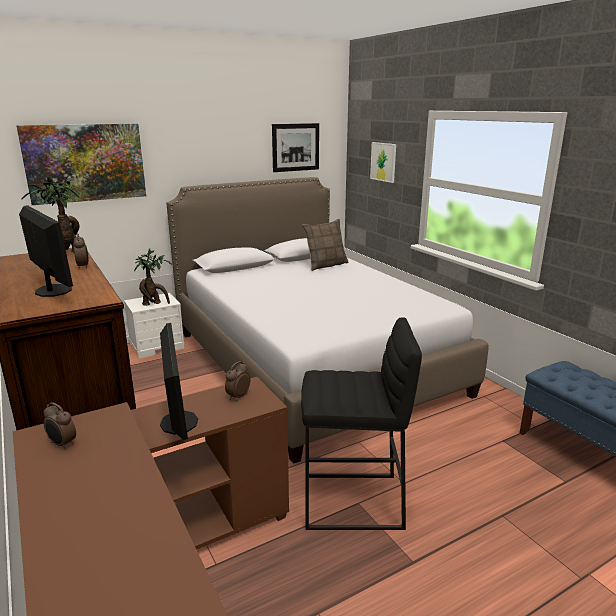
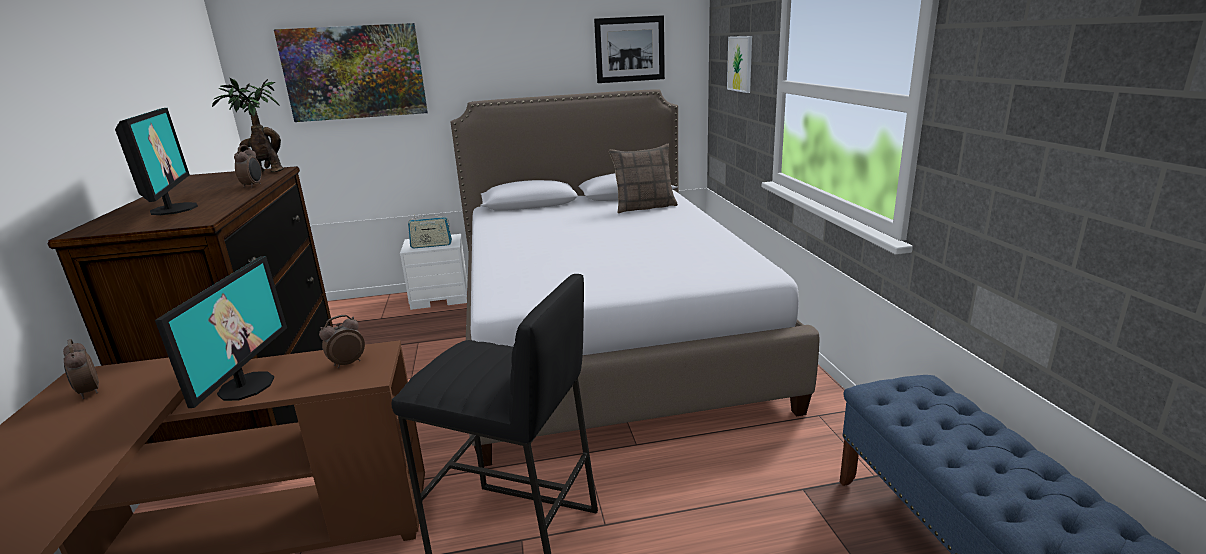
camera: 20 degrees right, 0 degrees up
(154, 304) = (431, 245): potted plant -> radio

